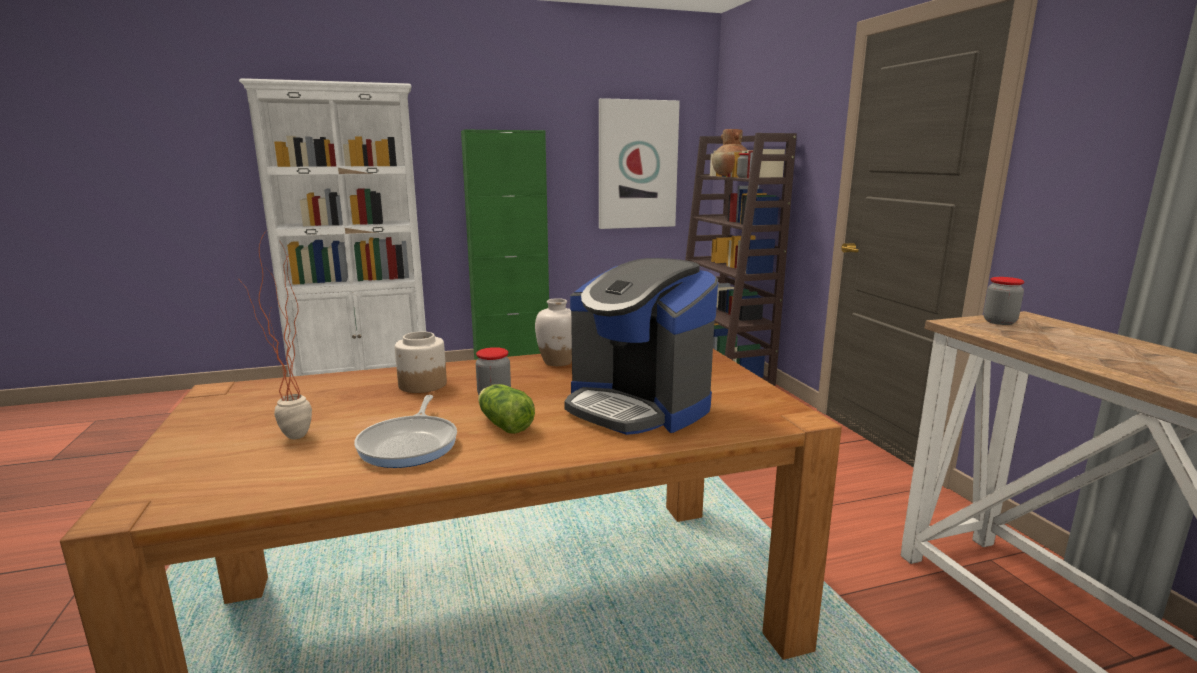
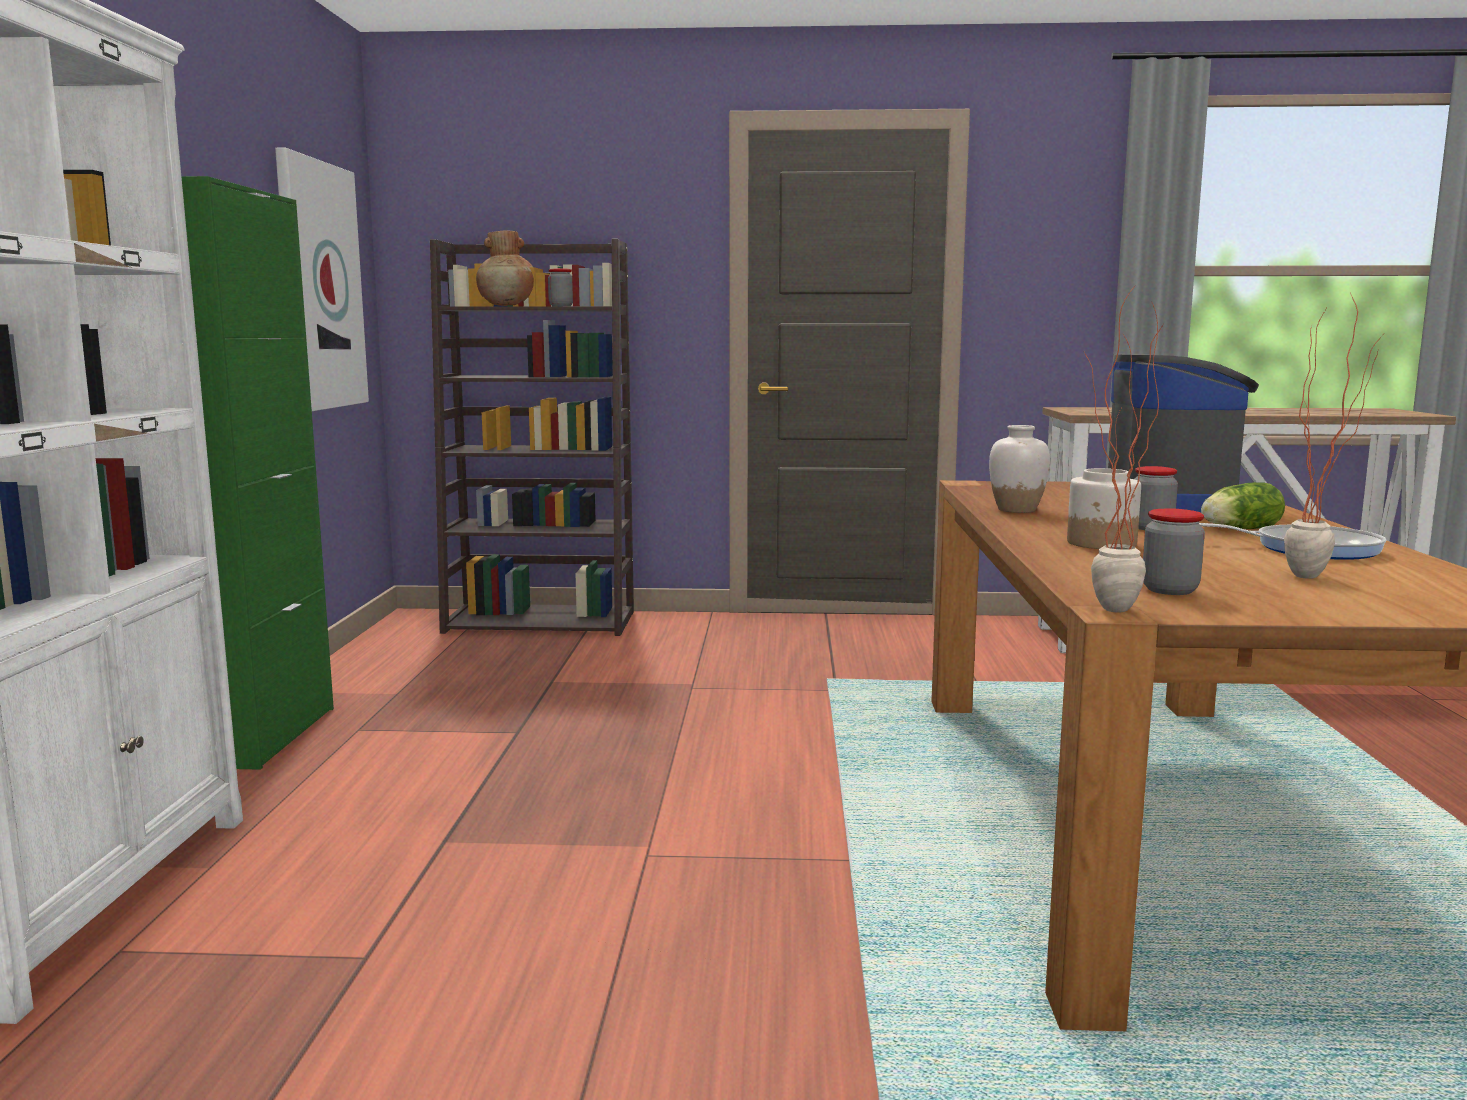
camera: 70 degrees left, 5 degrees down
(211, 387) = (1105, 612): none -> potted plant
(637, 406) = (1177, 504): coffee machine -> coffee machine turned 60 degrees counterclockwise
(999, 322) = (1082, 410): jar -> jar (1169, 590)

